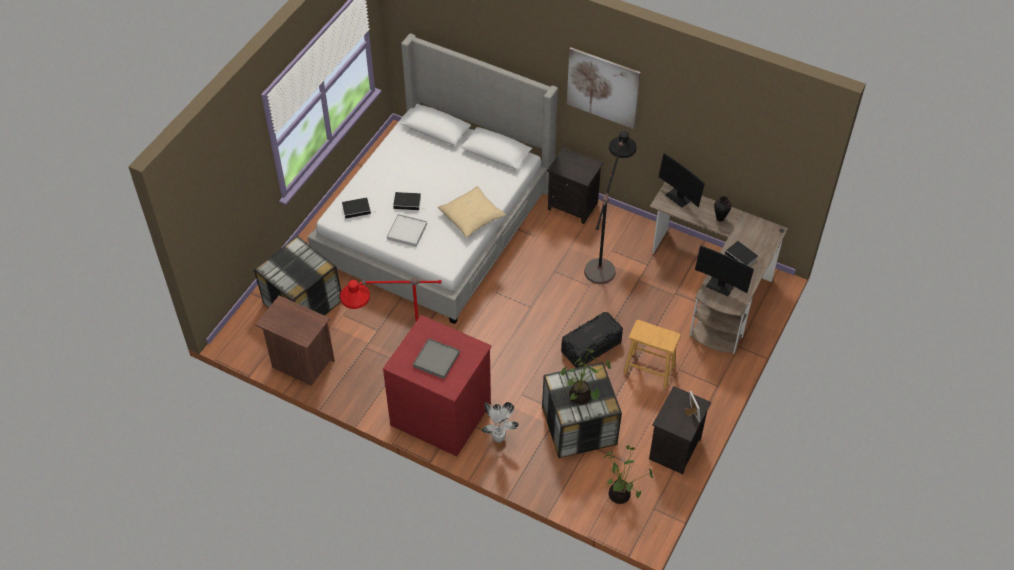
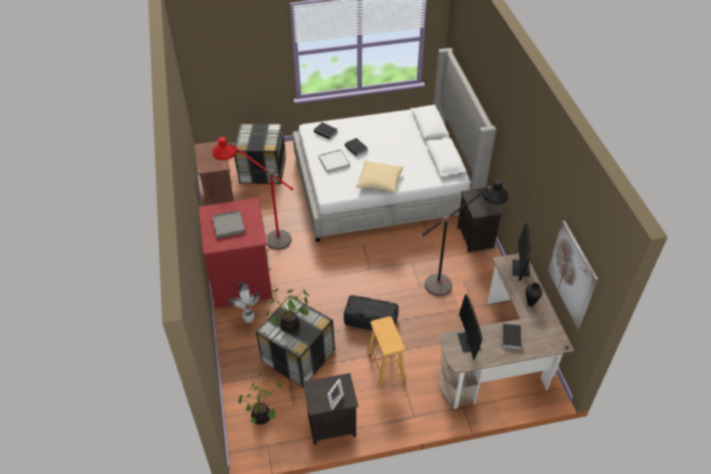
camera: 50 degrees right, 5 degrees down
(603, 87) = (516, 142): picture -> picture (572, 274)

